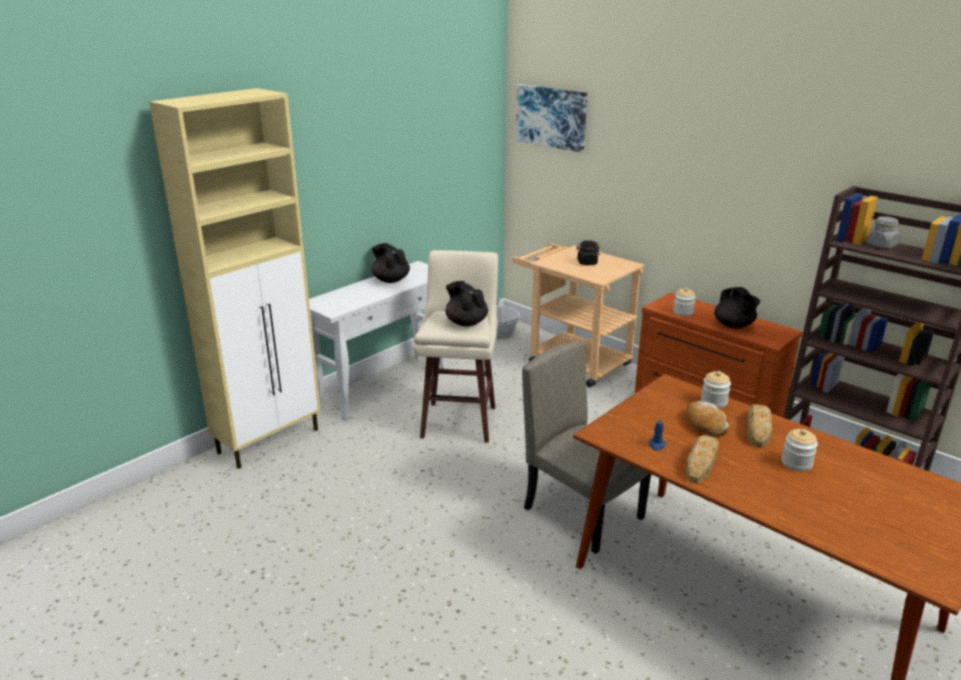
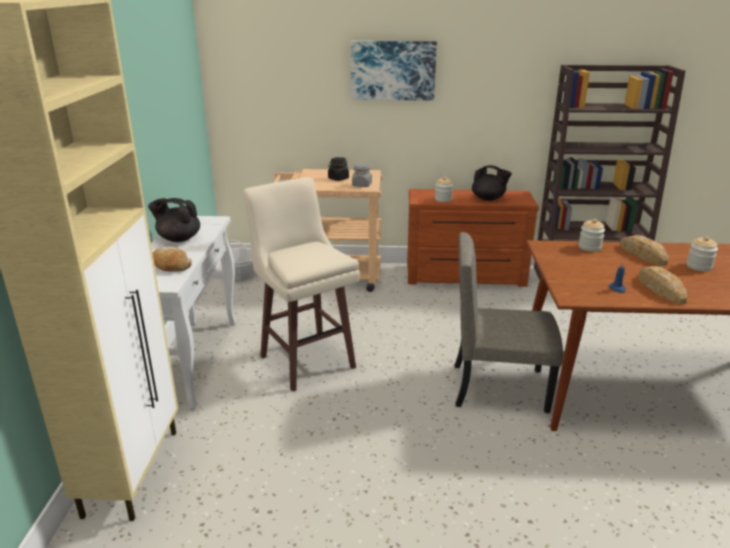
camera: 40 degrees left, 0 degrees up
(466, 322) = (318, 252): black teapot -> none
(551, 117) = (258, 45): picture -> picture (393, 70)
(705, 424) = (613, 263): bread -> bread (170, 266)
(881, 245) = (595, 105): grey jar -> grey jar (362, 185)

